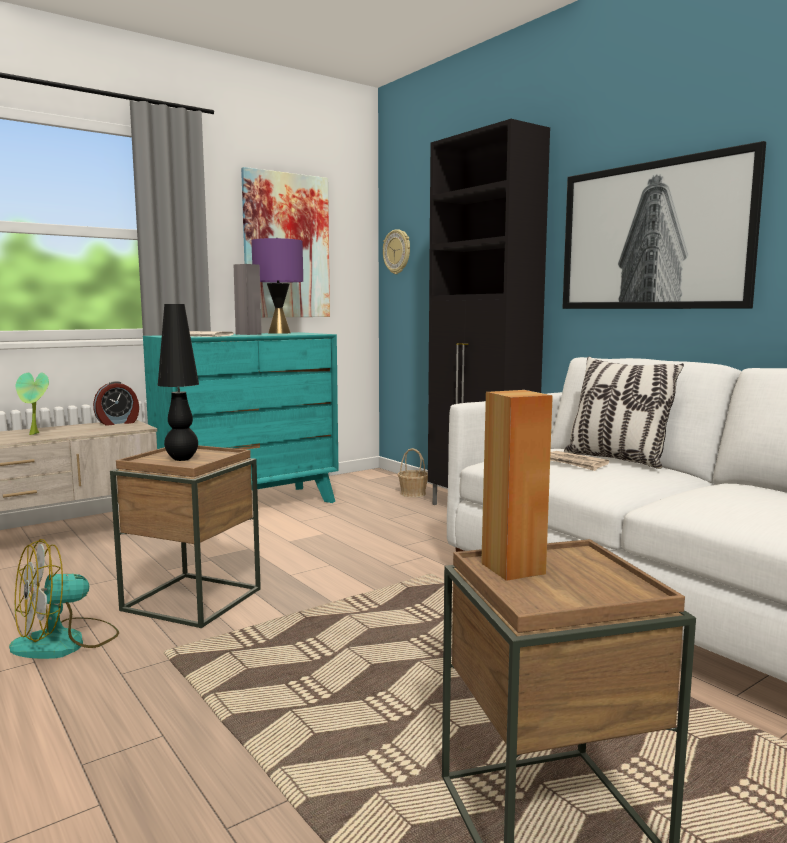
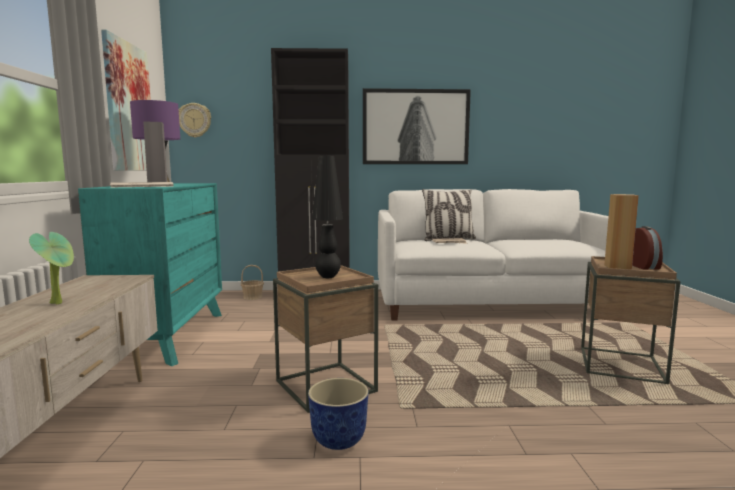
camera: 55 degrees left, 0 degrees up
(65, 642) = (340, 440): fan -> planter
(117, 423) = (89, 279): alarm clock -> alarm clock (643, 266)

